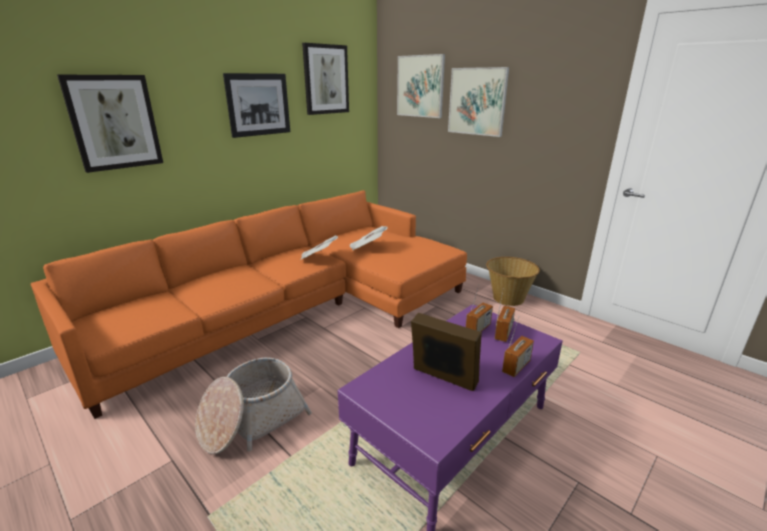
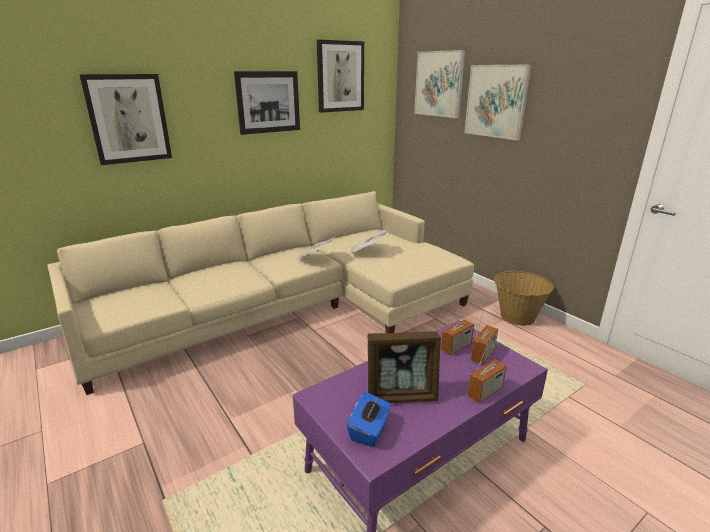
camera: 10 degrees right, 0 degrees up
(252, 419) = (223, 414): basket -> none
(297, 307) = (292, 306): orange sofa -> beige sofa
(423, 415) = (369, 430): none -> blue tissue box
(443, 379) = (402, 396): picture frame -> picture frame turned 135 degrees clockwise

